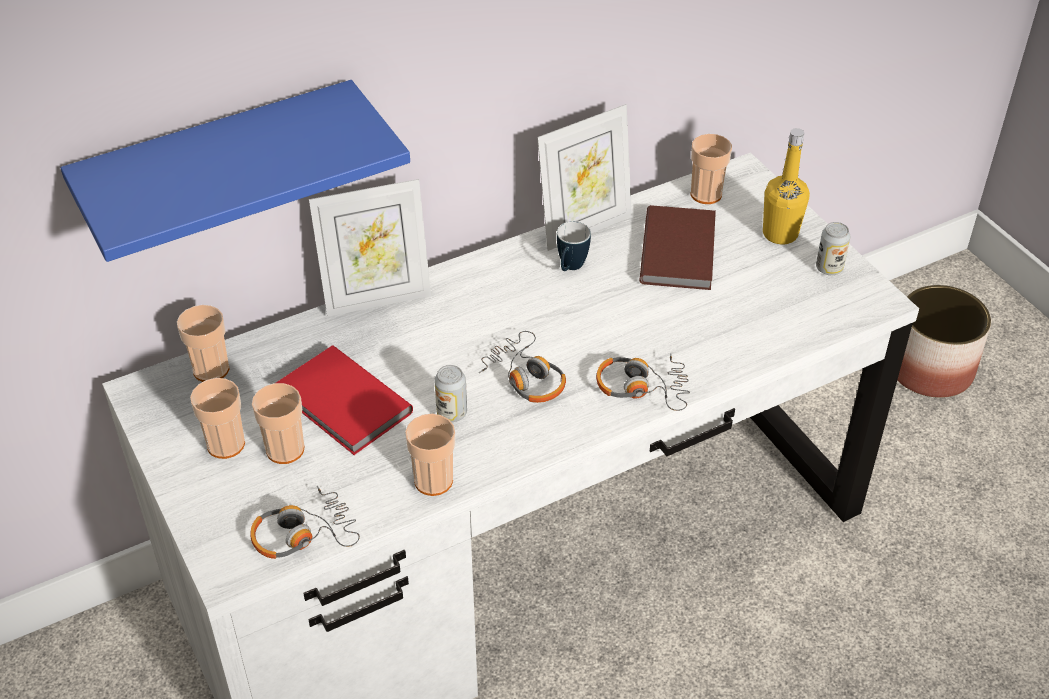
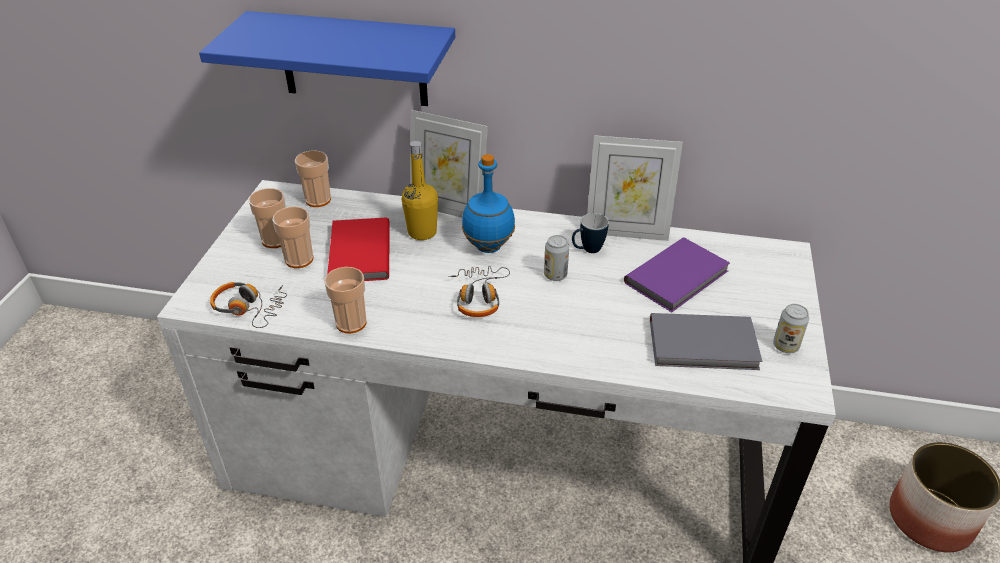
camera: 40 degrees right, 5 degrees down
(452, 413) = (410, 292): can -> can (555, 275)
(471, 318) = (489, 246): none -> blue bottle
(642, 388) = (546, 346): headphones -> none
(680, 250) = (679, 277): brown book -> purple book
(706, 194) = (741, 252): cup -> none
(769, 306) = (704, 346): none -> grey book
(780, 234) = (771, 304): yellow bottle -> yellow bottle (422, 232)

